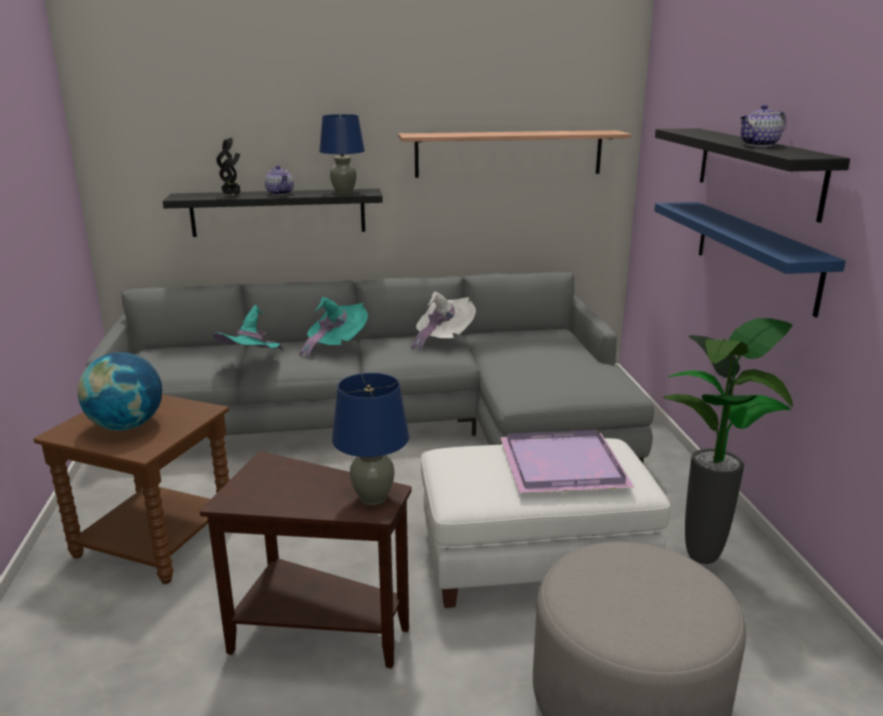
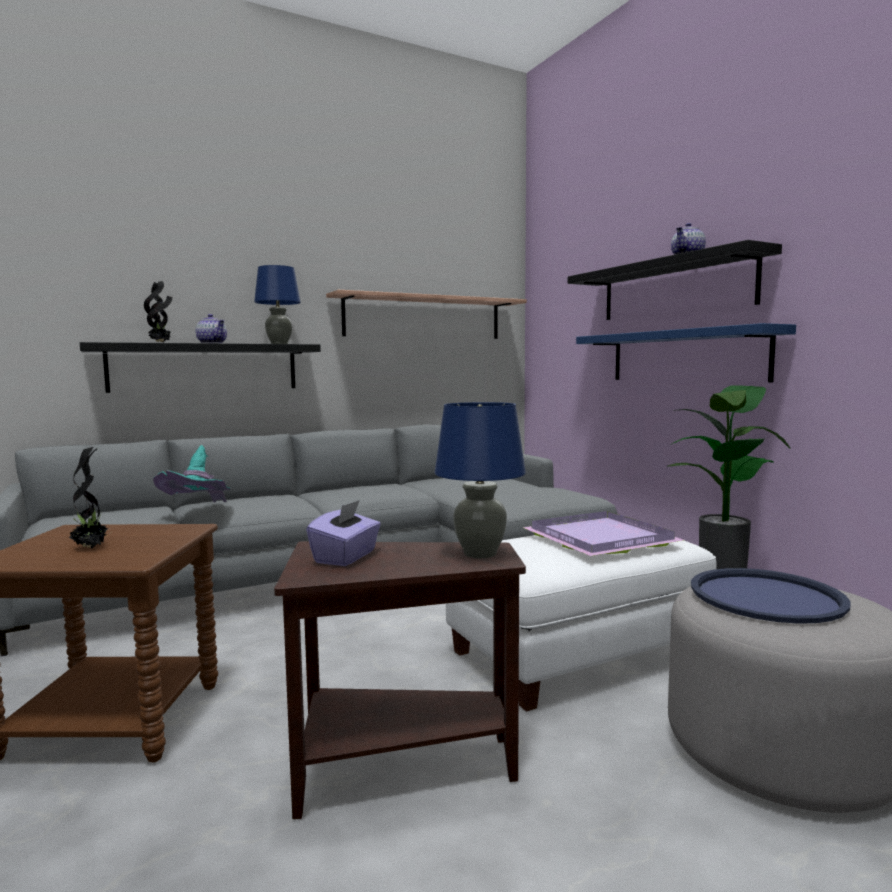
camera: 20 degrees left, 15 degrees down
(127, 426) = (91, 547): globe -> potted plant
(273, 481) = (346, 557): none -> purple tissue box
(335, 346) = (283, 495): turquoise hat -> none
(442, 340) = (389, 483): white hat -> none
(627, 579) = (766, 597): none -> blue tray

